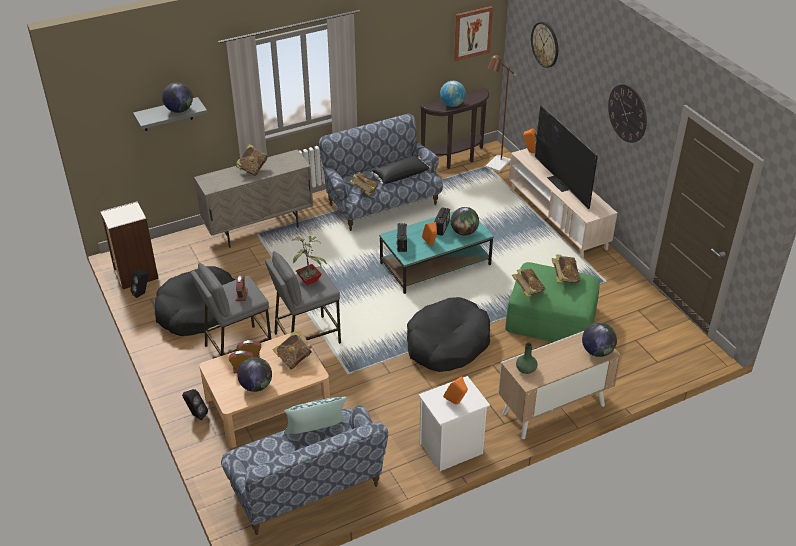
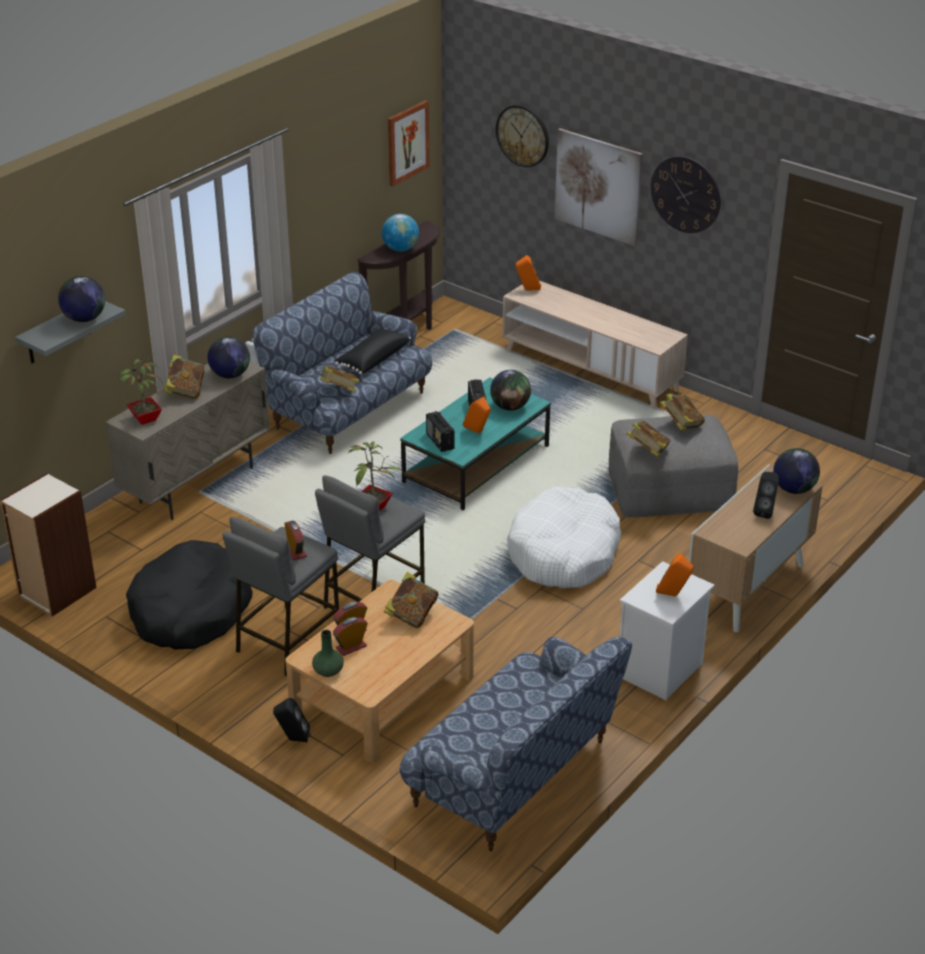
camera: 25 degrees left, 5 degrees down
(142, 293) = (87, 613): black speaker -> black speaker (765, 512)
(216, 181) = (144, 419): none -> potted plant
(256, 386) = (386, 661): globe -> globe (230, 375)
(316, 434) = (510, 693): pillow -> none
(447, 344) = (564, 553): black dog bed -> white dog bed
(495, 166) = (466, 327): brown floor lamp -> none
(525, 369) = (727, 533): green vase -> green vase (328, 671)
(551, 318) = (669, 487): green ottoman -> grey ottoman
(561, 183) = (594, 317): television -> none
(581, 92) = (598, 186): none -> picture

